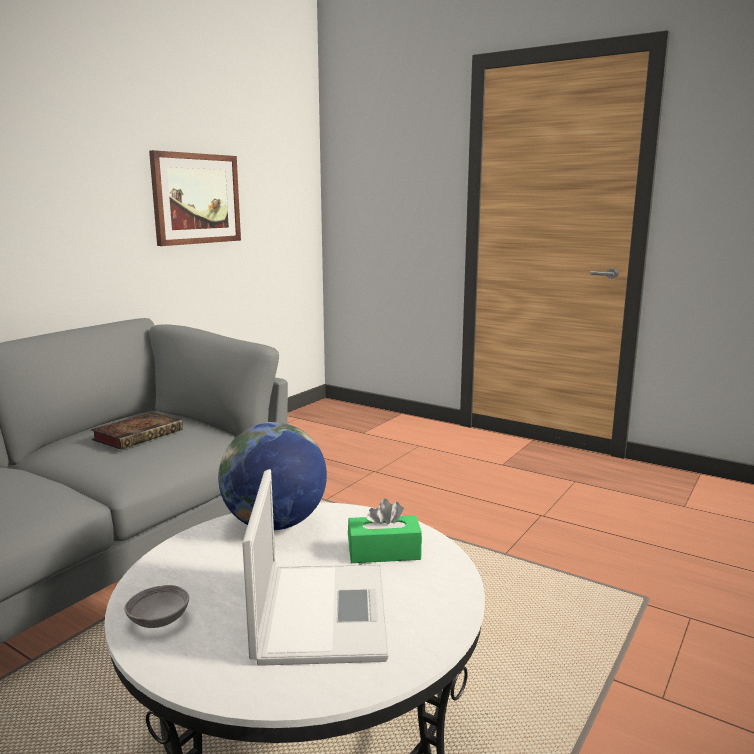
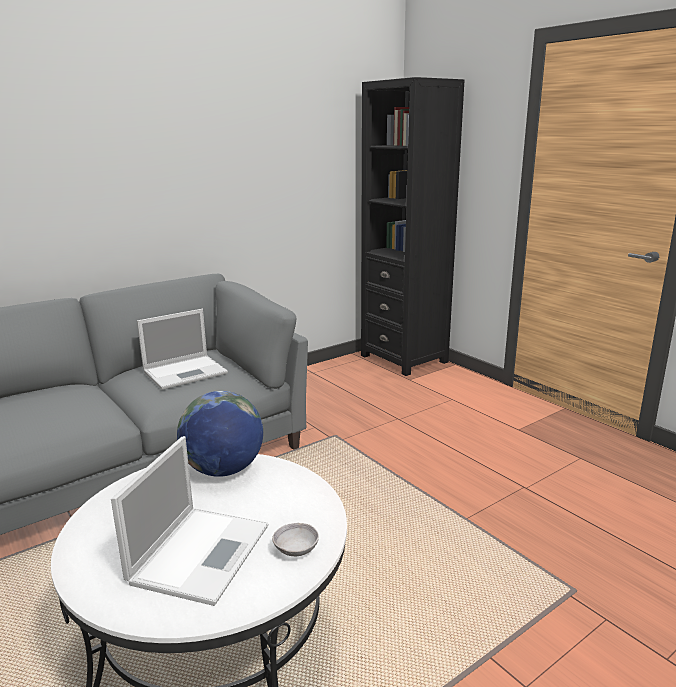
camera: 20 degrees right, 5 degrees up
(139, 434) = (186, 372): book -> laptop
(159, 620) = (94, 534): grey bowl -> grey bowl (296, 550)
(196, 199) = (274, 171): picture -> none
(344, 414) = (404, 358): none -> black bookcase
(384, 552) = (283, 511): green tissue box -> none

